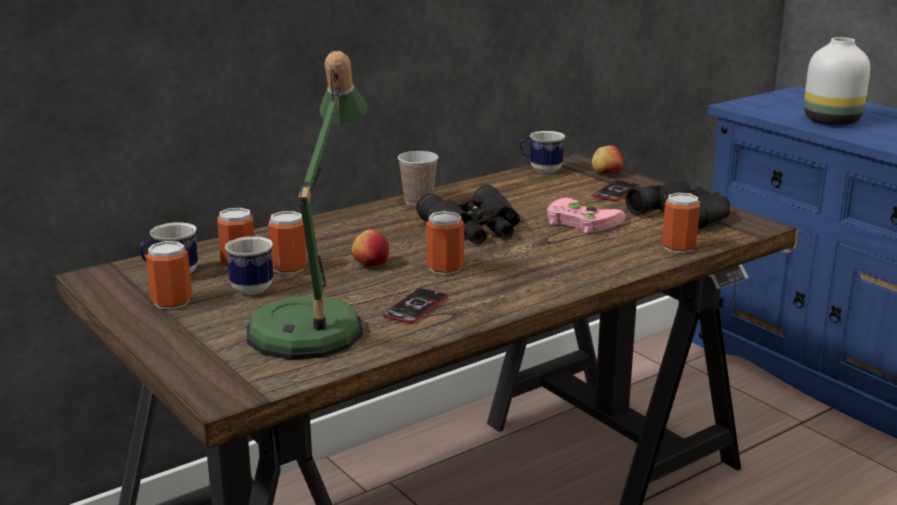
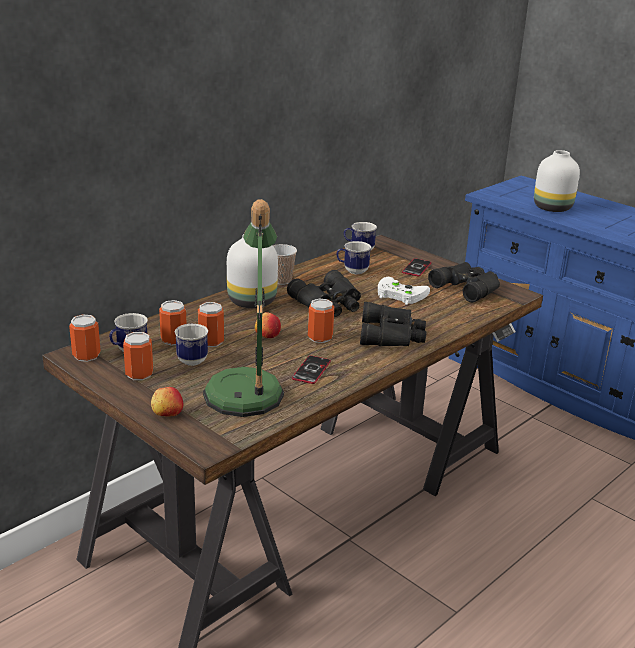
camera: 10 degrees left, 5 degrees up
(367, 223) = (252, 301): none -> white vase
(522, 193) = (352, 271): none -> mug
(552, 268) = (393, 335): none -> black binoculars
(579, 221) = (399, 294): pink game controller -> white game controller
(606, 173) = (405, 252): apple -> apple (167, 414)
(678, 247) = (471, 314): can -> can (86, 355)

